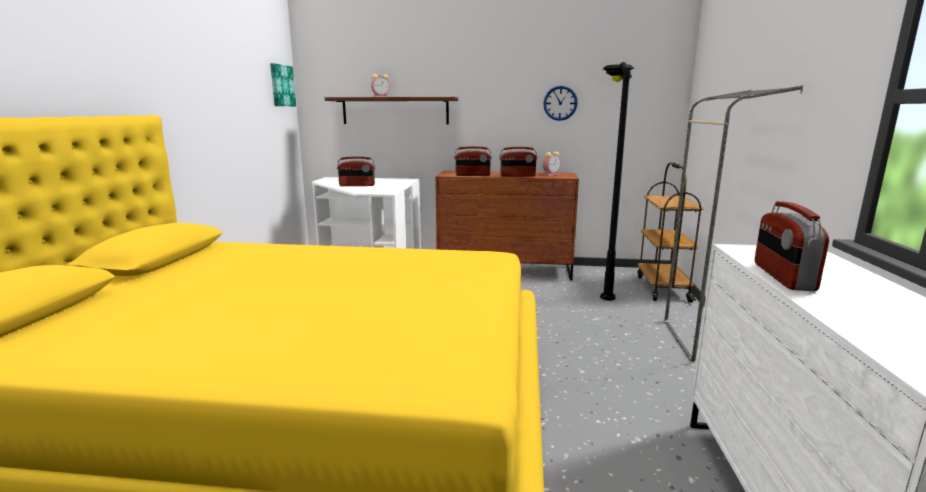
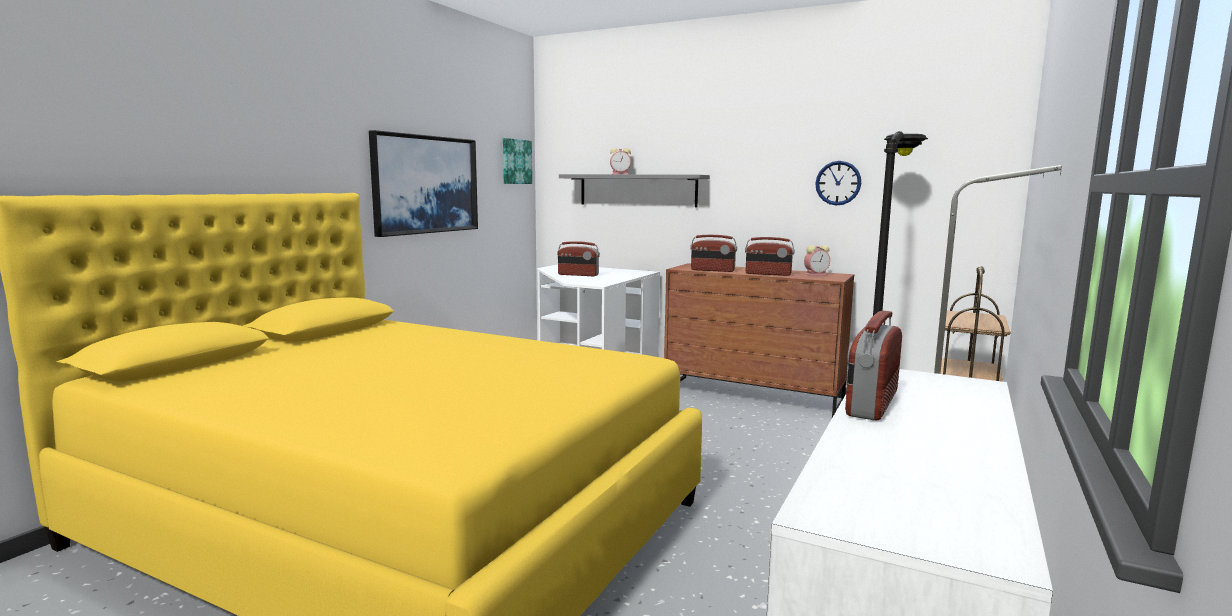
camera: 20 degrees right, 5 degrees down
(213, 106) = (425, 184): none -> picture
(395, 111) = (637, 190): brown shelf -> grey shelf

